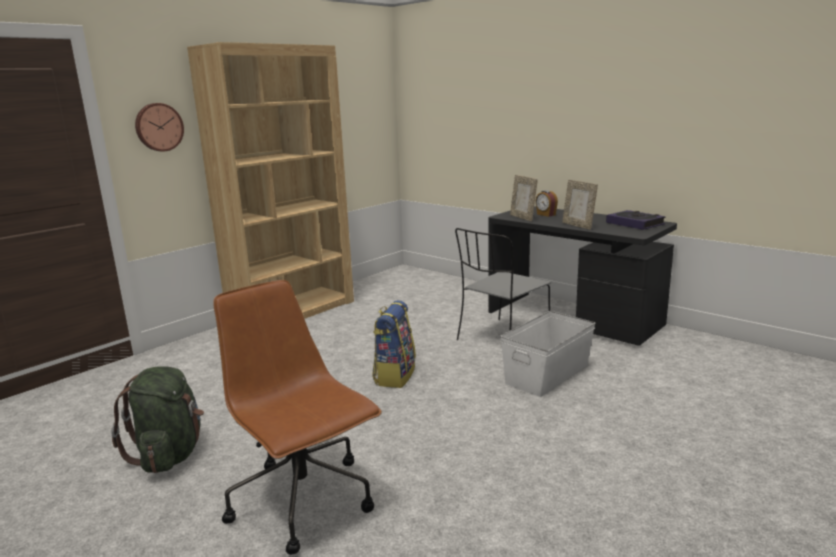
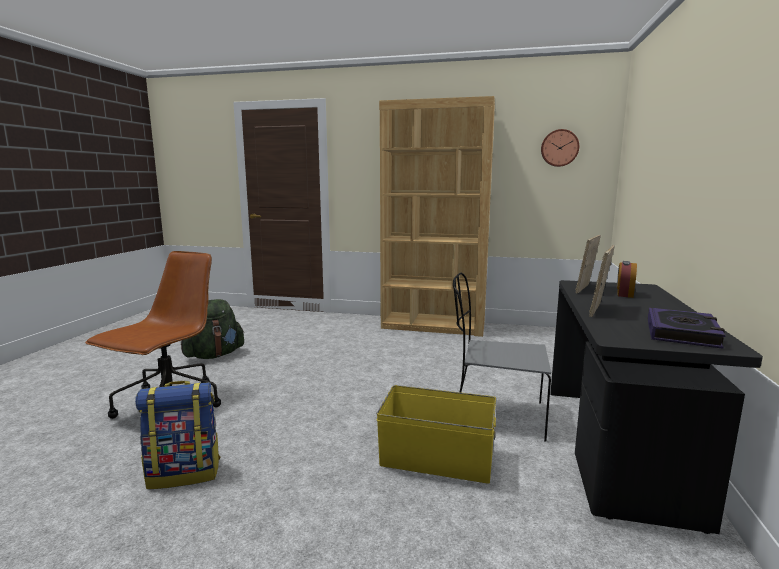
camera: 60 degrees right, 5 degrees down
(158, 127) = (362, 164): wall clock -> wall clock (559, 148)
(394, 375) = (362, 386): backpack -> backpack (185, 473)
(548, 374) = (437, 460): white storage box -> yellow storage box

